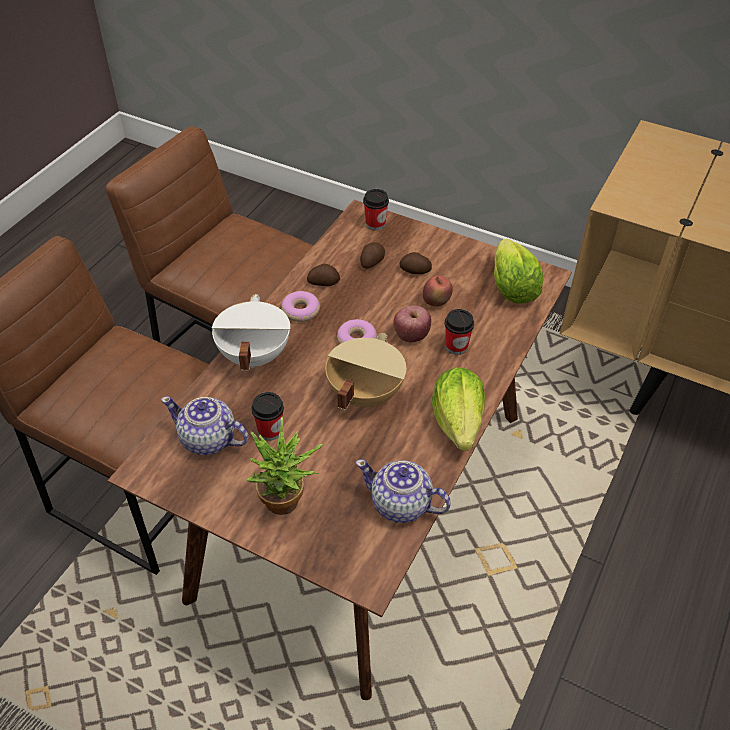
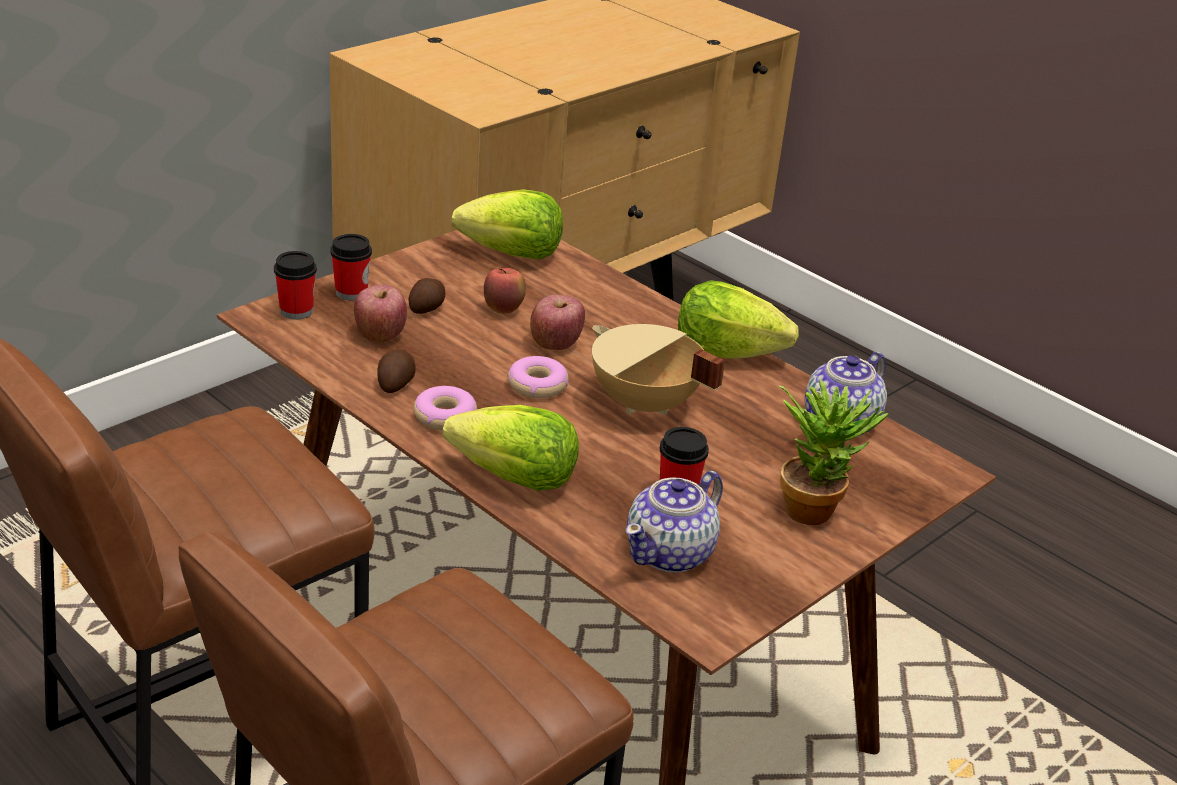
camera: 75 degrees left, 15 degrees down
(253, 355) = (515, 479): white cooking pot -> lettuce
(371, 261) = (380, 335): potato -> apple
(456, 346) = (595, 318): cup -> cup (351, 292)

